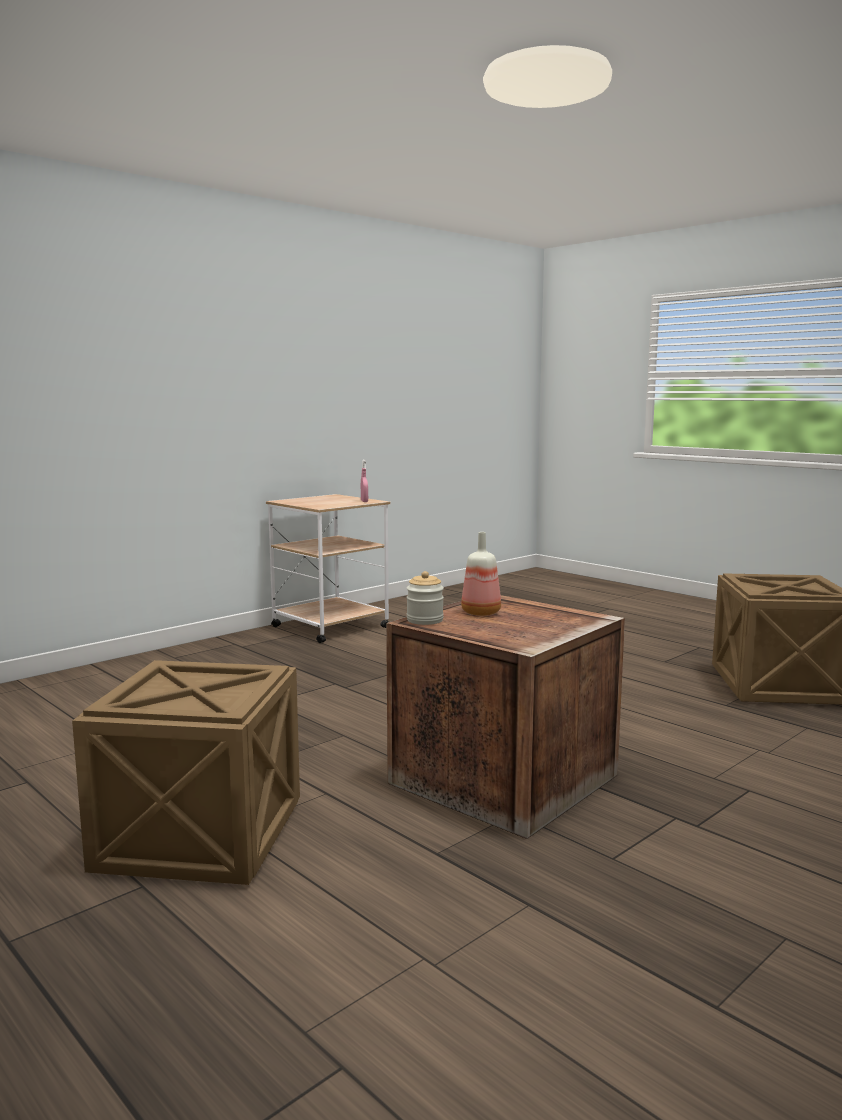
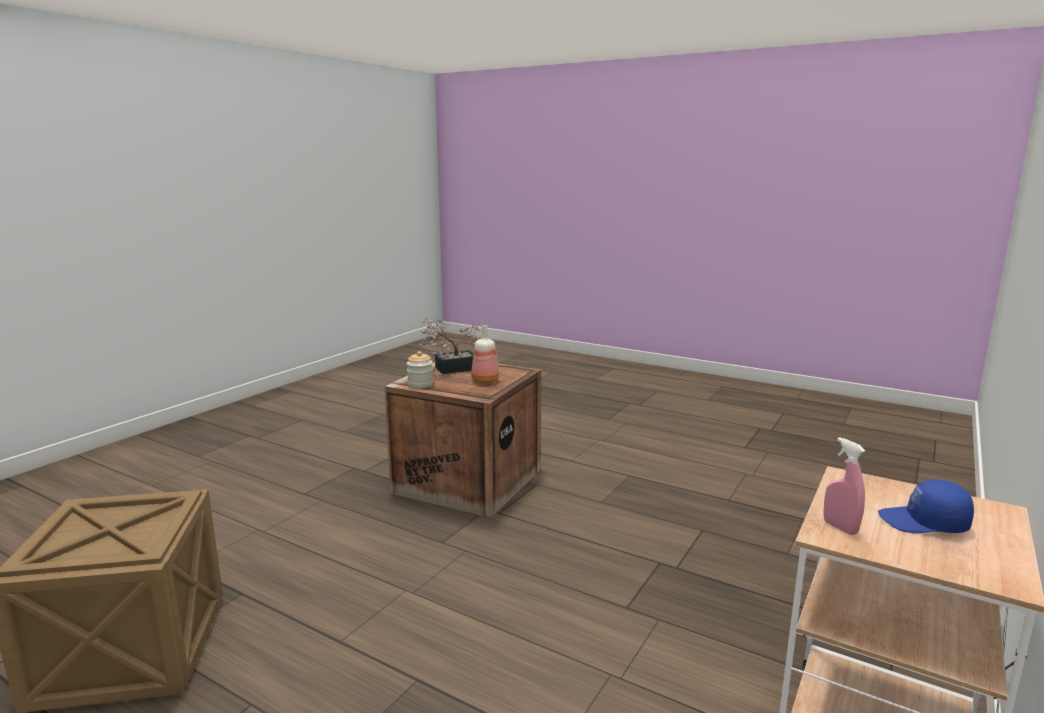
camera: 165 degrees right, 5 degrees up
(200, 837) = (610, 435): crate -> none
(325, 500) = (923, 523): none -> blue cap
(425, 620) = (518, 372): jar -> jar (420, 384)
(526, 632) = (451, 369): none -> potted plant

